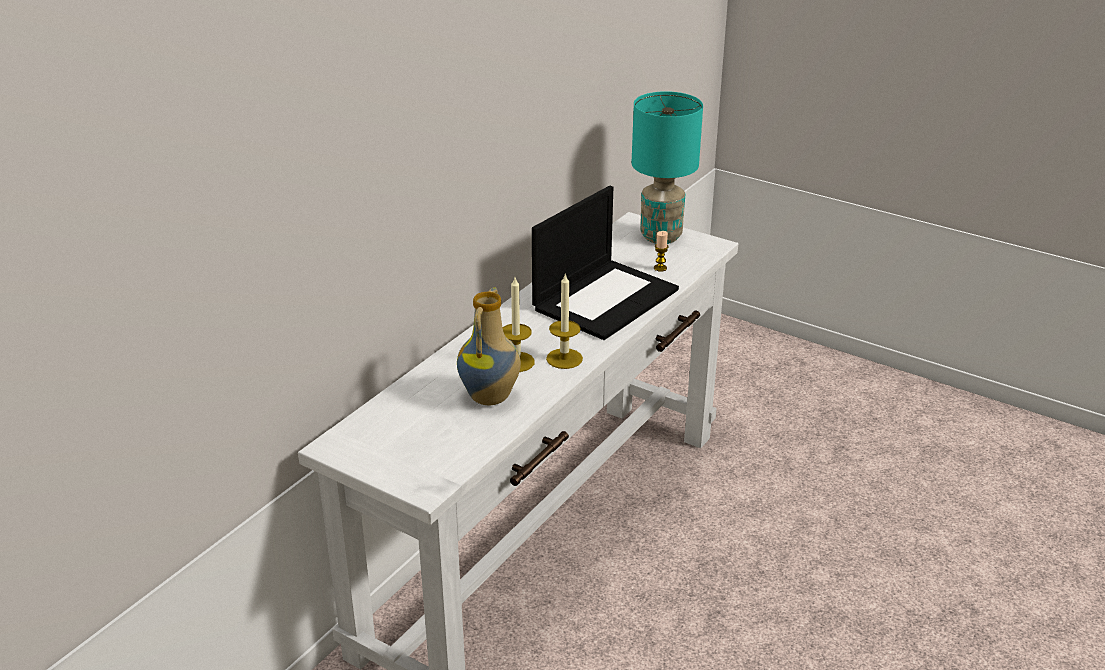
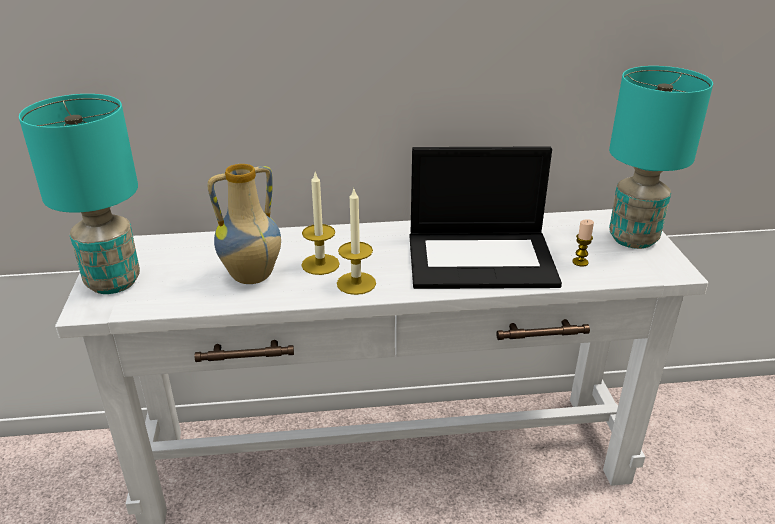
camera: 50 degrees right, 0 degrees up
(401, 464) = (114, 282): none -> turquoise table lamp

